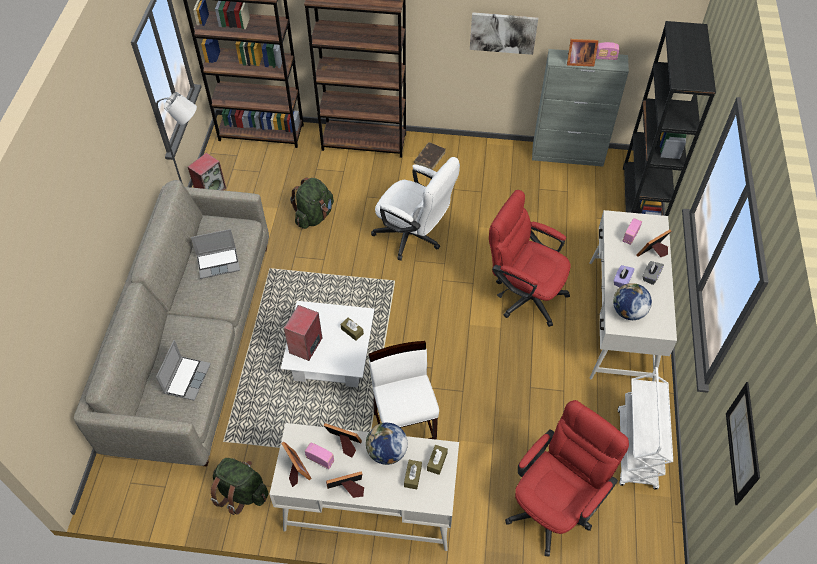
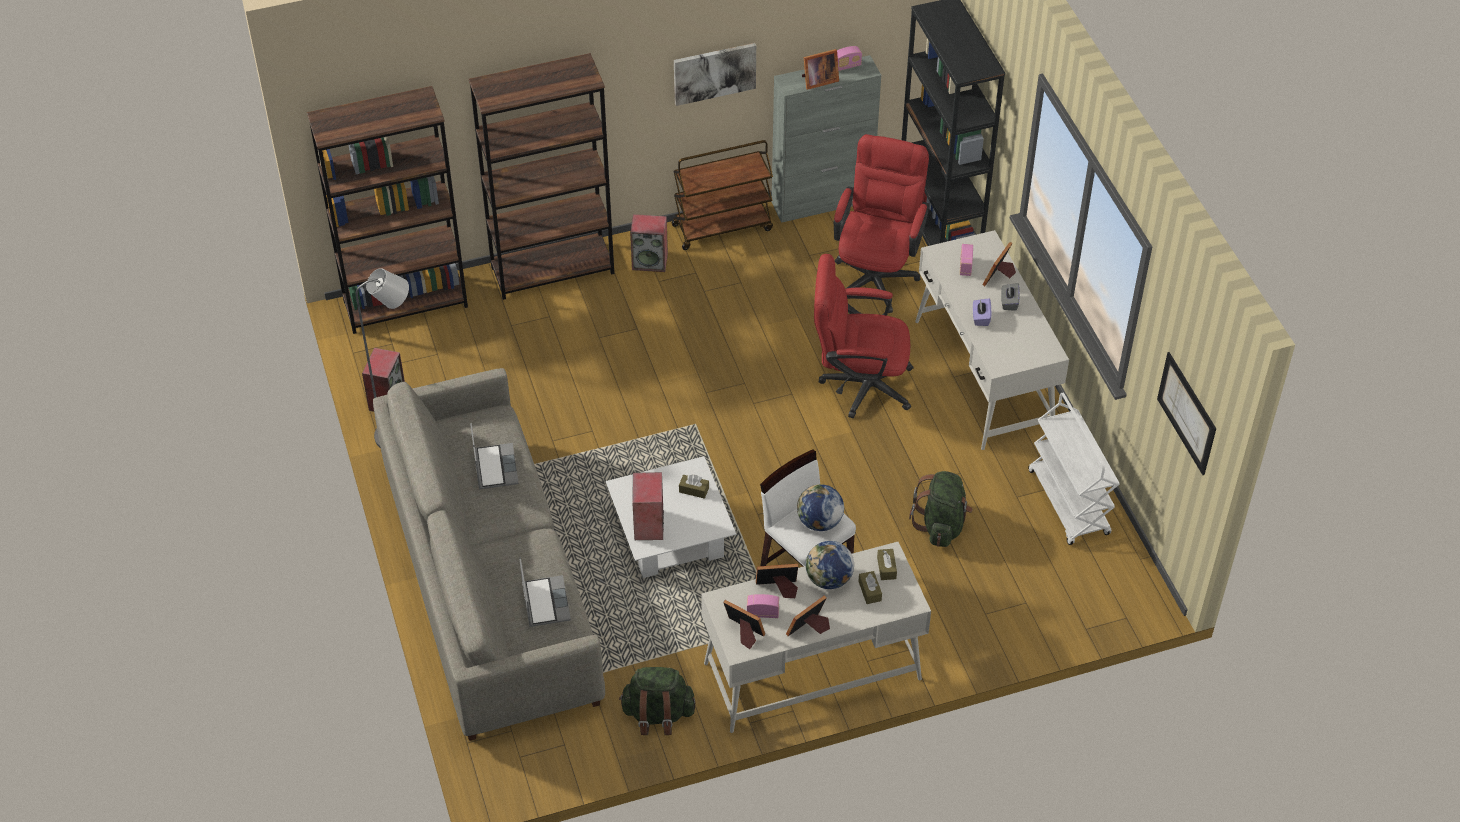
camera: 25 degrees left, 5 degrees down
(219, 263) = (494, 467): laptop -> laptop turned 60 degrees counterclockwise
(314, 216) = (546, 384): green backpack -> green backpack (941, 525)
(414, 237) = (688, 365): white office chair -> none
(430, 157) = (650, 261): brown book -> speaker
(490, 150) = (722, 227): none -> brown cart
(554, 505) = (1011, 592): red office chair -> red office chair (876, 273)
(628, 312) = (1004, 348): globe -> globe (819, 522)

